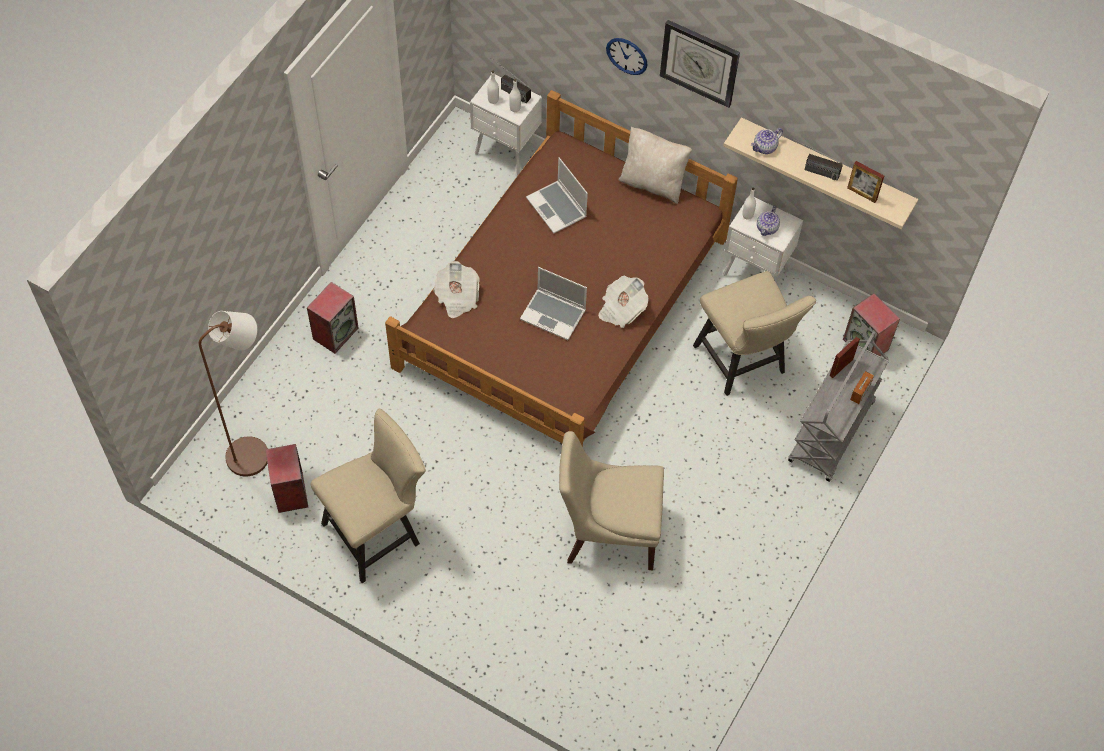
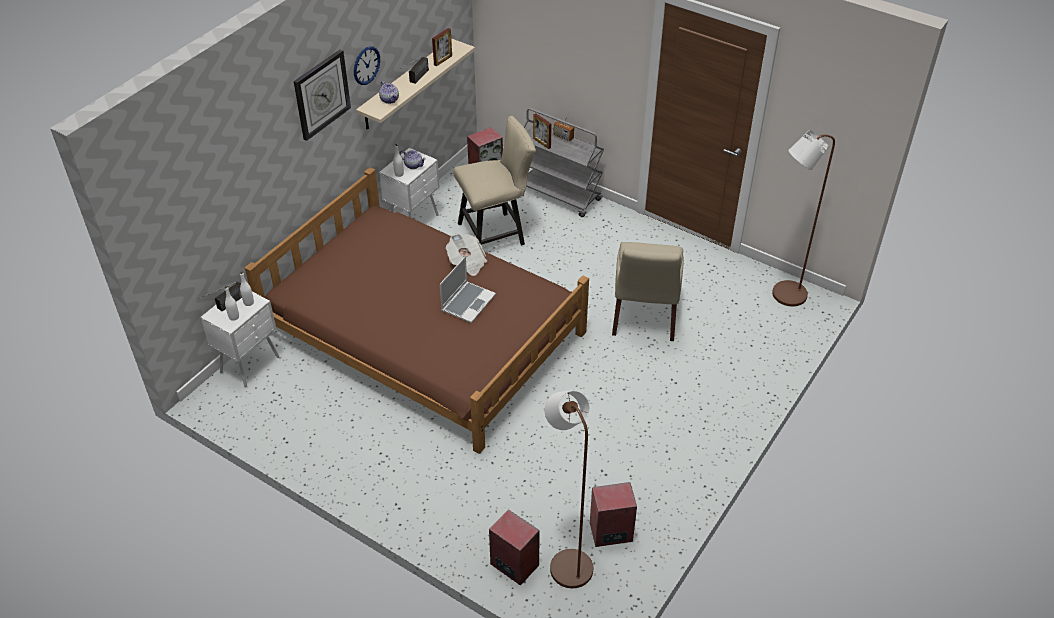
camera: 85 degrees left, 15 degrees down
(335, 333) = (434, 497): speaker -> speaker (513, 564)
(377, 531) = (650, 465): beige chair -> none
(457, 297) = (441, 365): newspaper -> none
(557, 208) = (355, 296): laptop -> none
(627, 56) = (279, 156): wall clock -> wall clock (366, 65)
(652, 183) = (340, 239): beige pillow -> none
(661, 702) = (783, 296): none -> brown floor lamp

